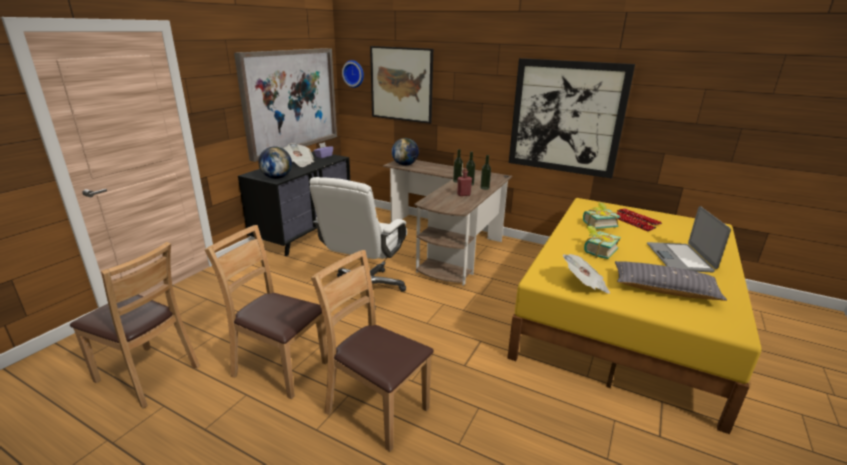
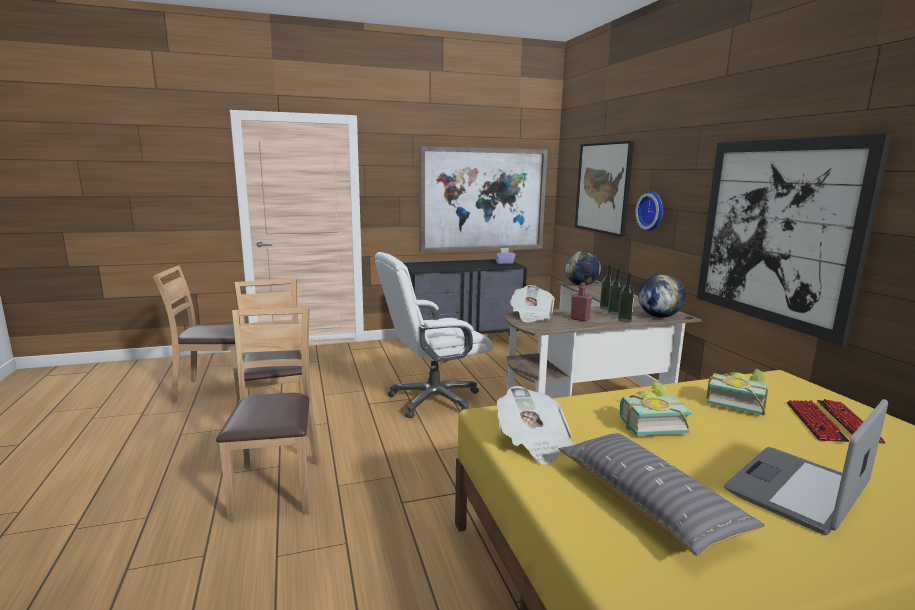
camera: 45 degrees right, 10 degrees down
(148, 375) = (214, 389): brown chair -> brown chair turned 105 degrees clockwise
(277, 178) = (424, 268): globe -> globe (659, 316)
(299, 163) = (470, 263): newspaper -> newspaper (531, 316)
(354, 73) = (568, 178): wall clock -> wall clock (652, 211)

